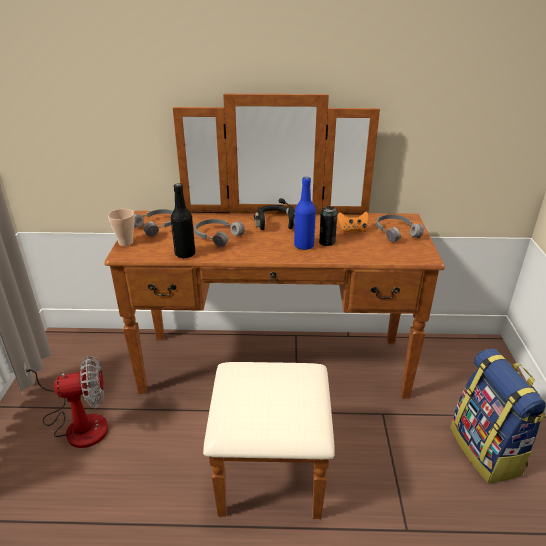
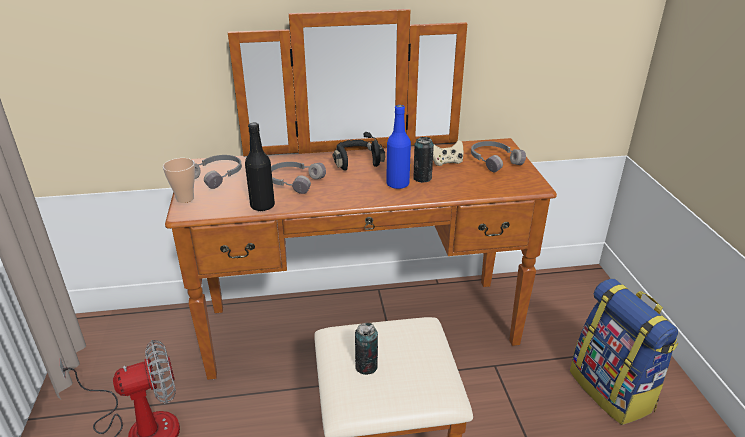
camera: 10 degrees left, 0 degrees up
(250, 399) = (366, 366): none -> can
(352, 230) = (446, 162): orange game controller -> beige game controller

